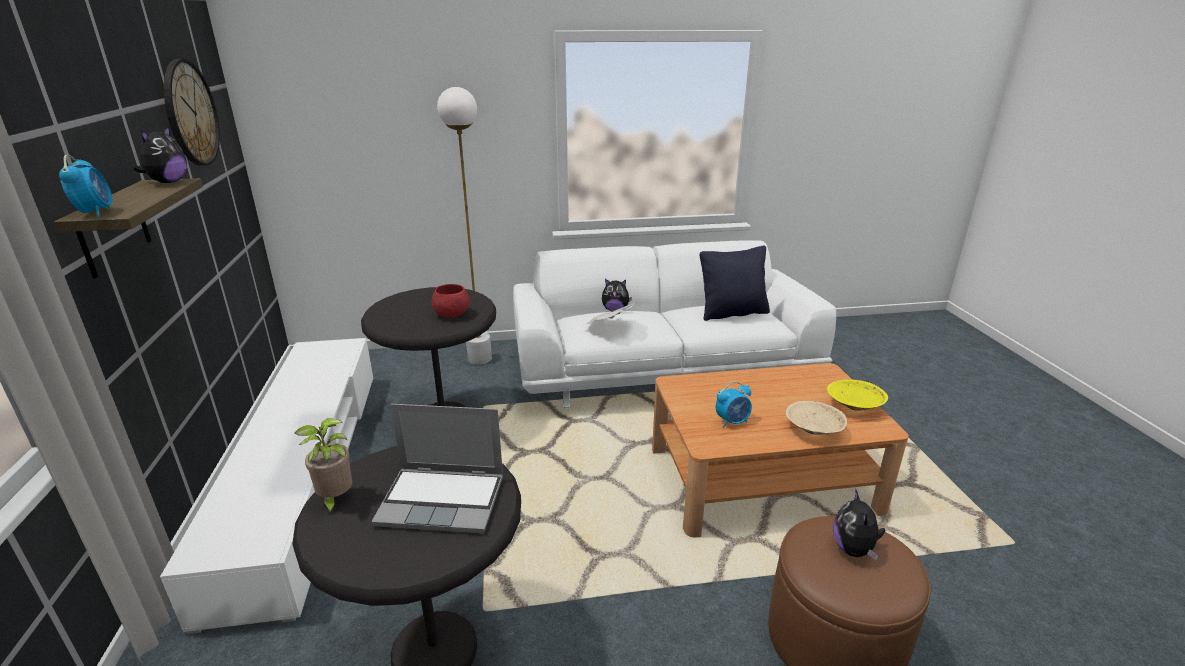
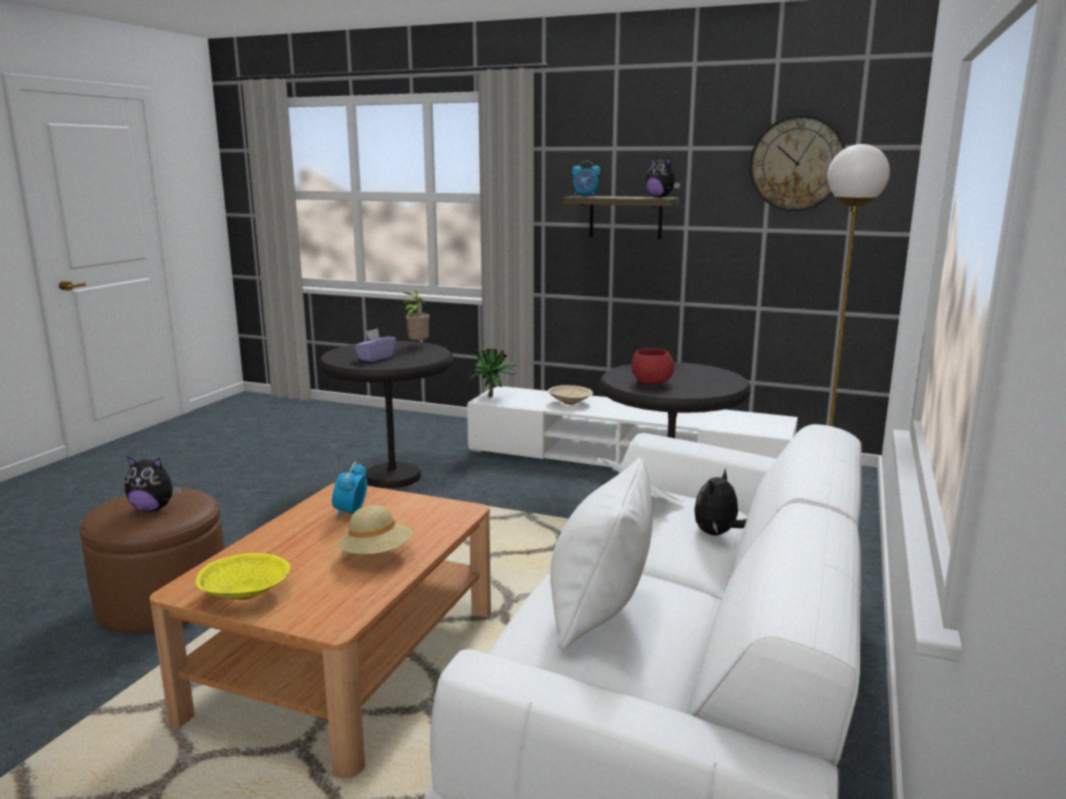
camera: 120 degrees right, 10 degrees down
(245, 546) = (494, 397): none -> potted plant
(444, 500) = (375, 358): laptop -> purple tissue box
(732, 313) = (598, 611): black pillow -> white pillow
(762, 387) = (377, 555): none -> beige hat
(813, 429) = (266, 547): beige bowl -> beige bowl (570, 403)
(854, 549) = (153, 508): plush toy -> plush toy turned 150 degrees clockwise

